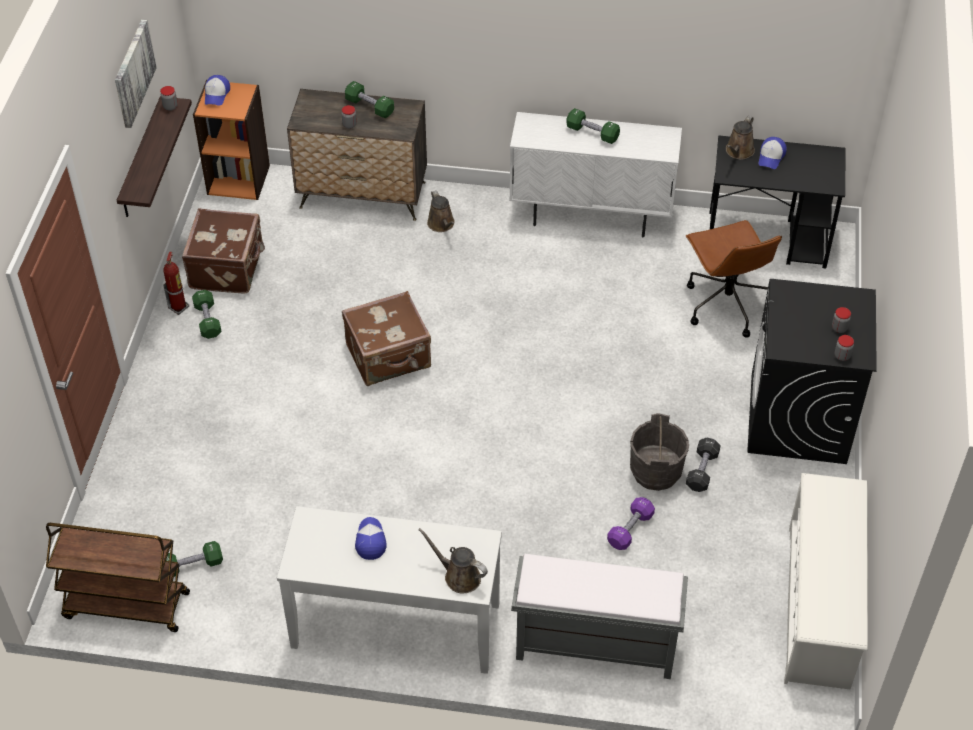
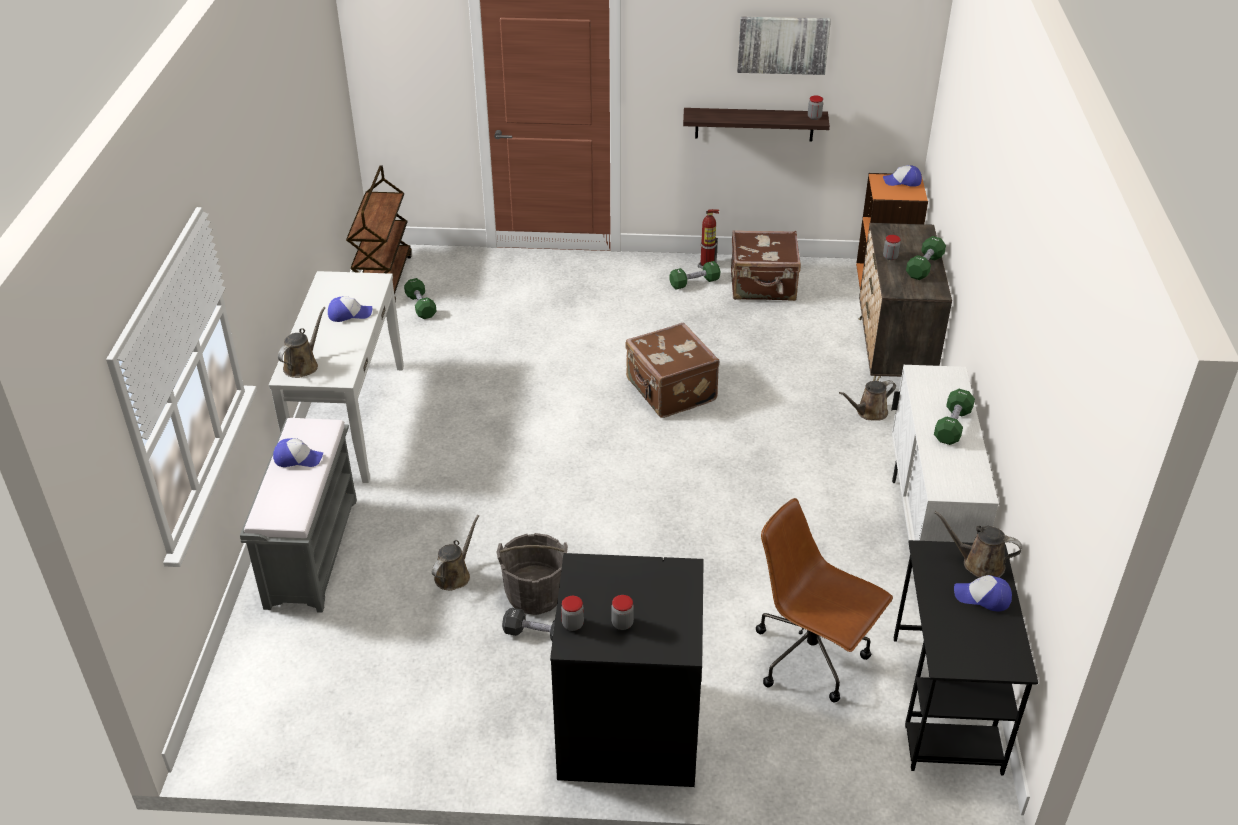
camera: 85 degrees right, 10 degrees down
(582, 585) = (298, 458): none -> cap
(630, 529) = (454, 574): purple dumbbell -> brown watering can
(725, 304) = (811, 658): brown office chair -> brown office chair turned 60 degrees clockwise
(819, 606) = (340, 742): white shoe rack -> none

